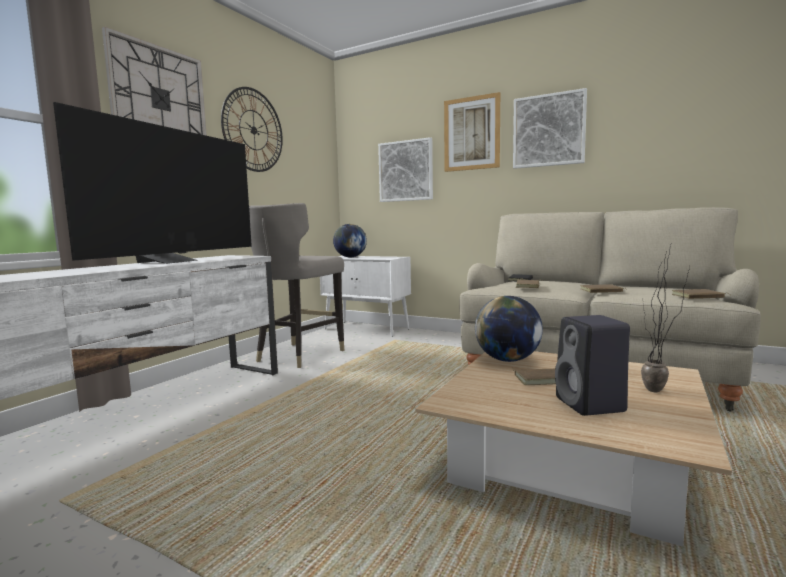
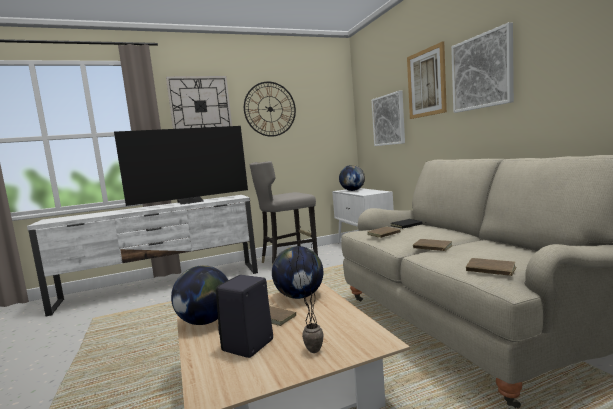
camera: 40 degrees right, 0 degrees up
(476, 402) = (205, 321): none -> globe

